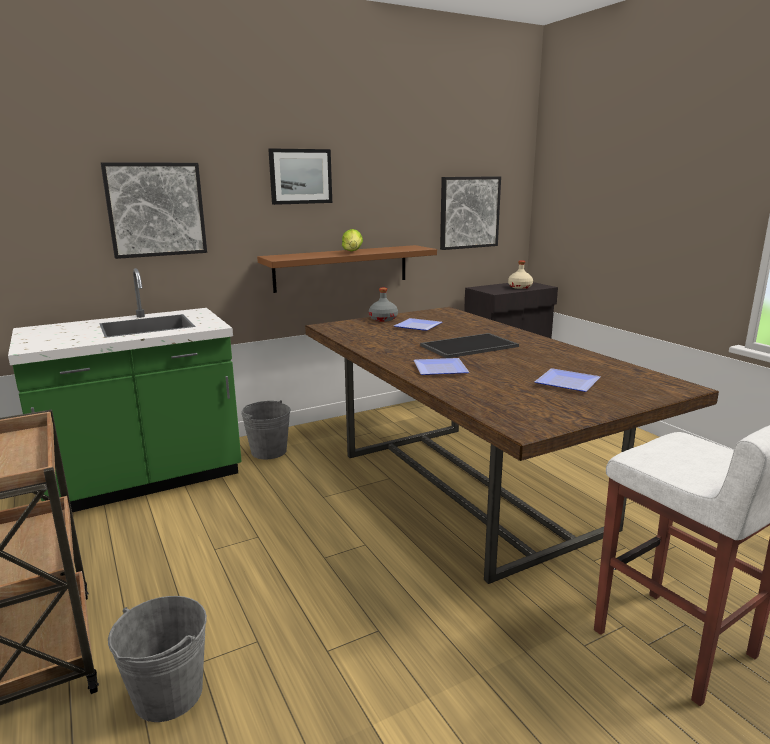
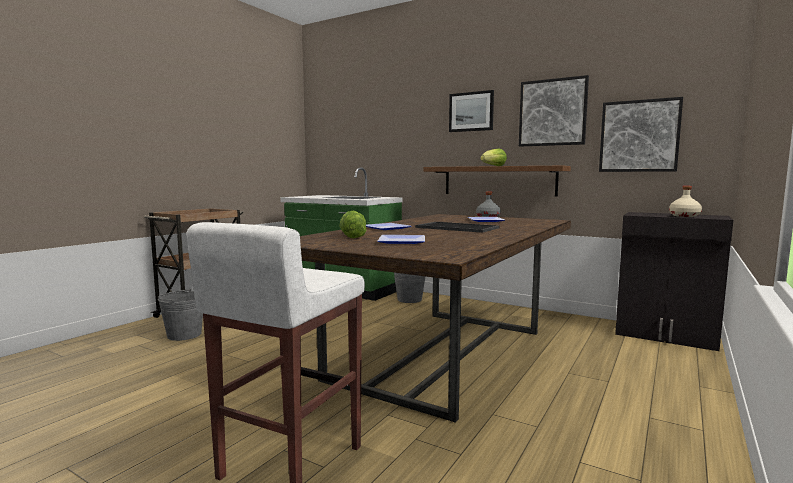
camera: 60 degrees right, 10 degrees down
(156, 209) = (385, 136): picture -> picture (552, 112)
(508, 394) = (353, 236): none -> lettuce

